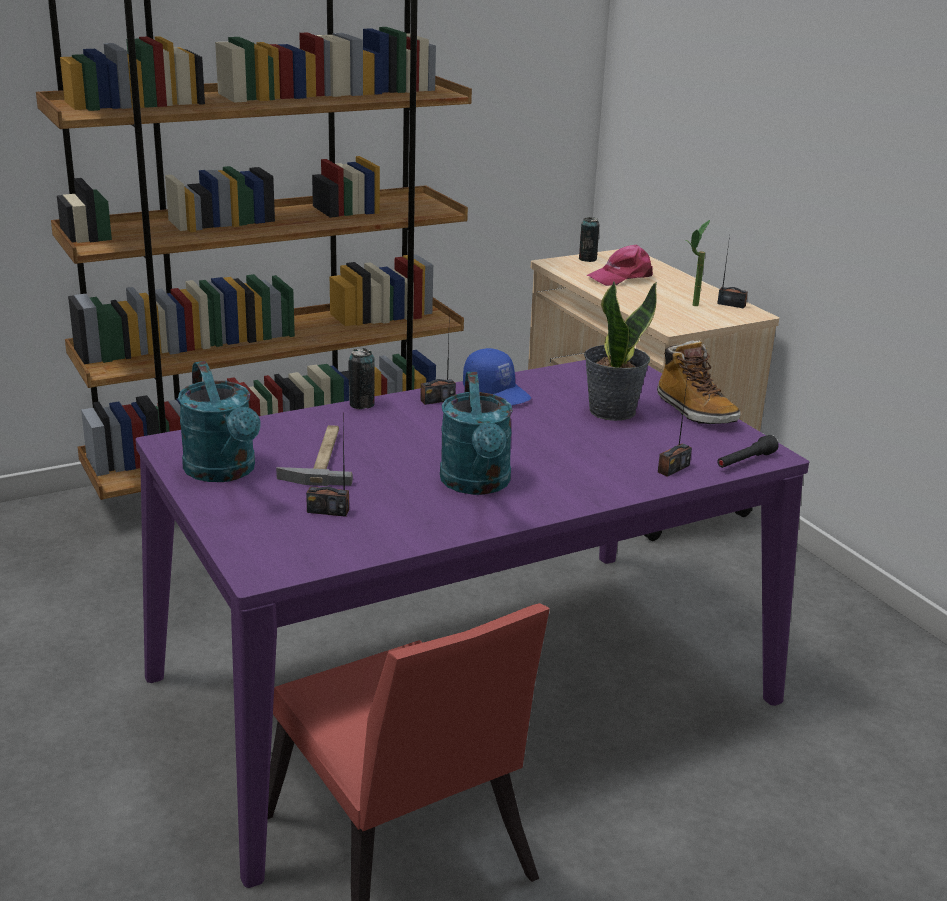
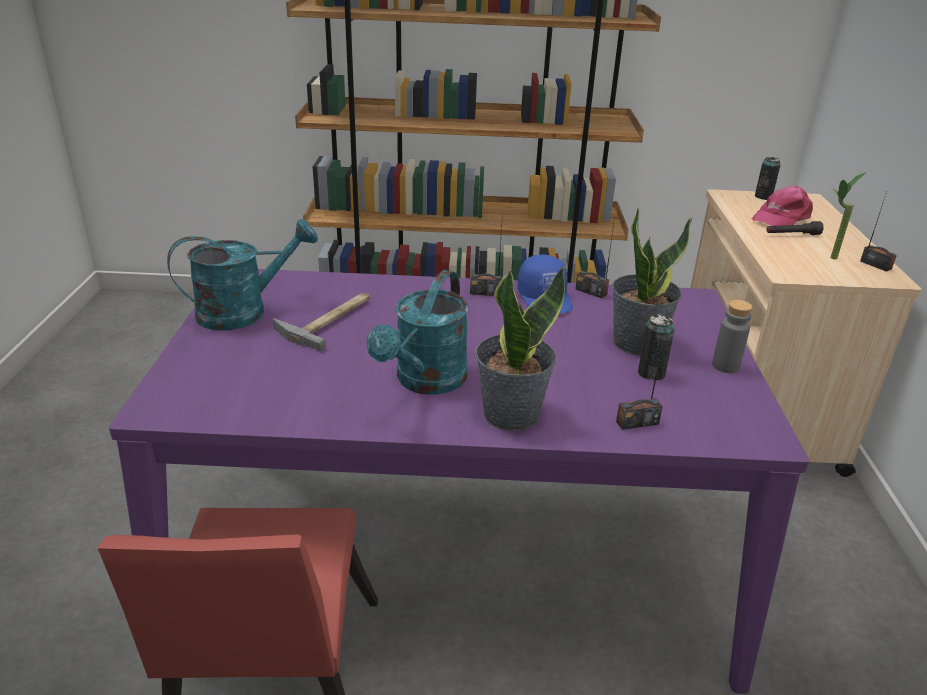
camera: 30 degrees right, 5 degrees up
(224, 472) = (244, 311): turquoise watering can -> turquoise watering can turned 120 degrees counterclockwise
(328, 511) = (274, 369): radio -> radio (591, 292)
(362, 404) = (418, 281): can -> can (651, 373)
(573, 488) = (510, 413): none -> potted plant
(621, 277) = (781, 218): pink cap -> pink cap turned 45 degrees counterclockwise
(694, 411) = (725, 366): boot -> grey bottle
(745, 461) = (727, 438): black flashlight -> black flashlight (792, 235)

